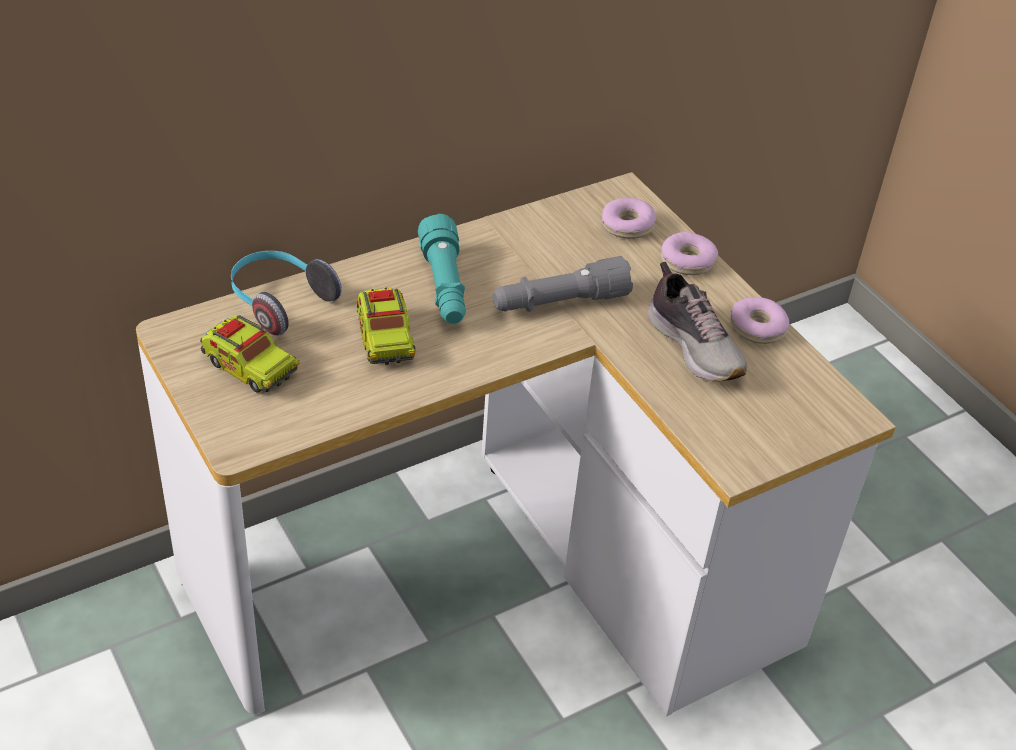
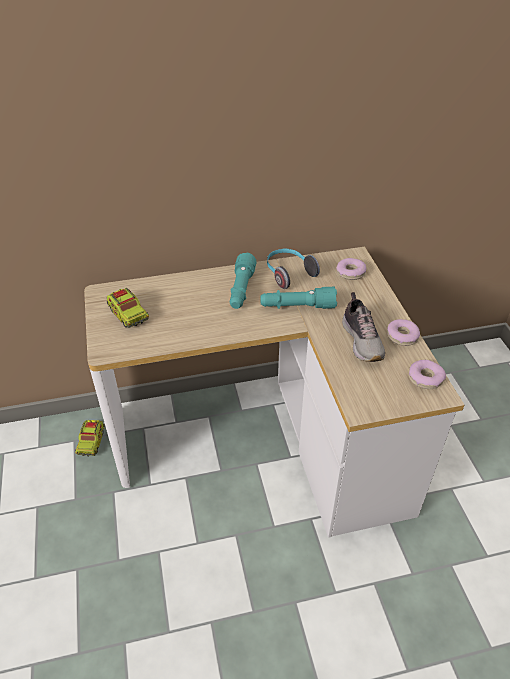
camera: 20 degrees right, 0 degrees up
(279, 301) = (157, 285): headphones -> headphones (288, 273)
(385, 338) = (200, 311): toy truck -> toy truck (91, 442)
(559, 303) = (297, 306): grey flashlight -> turquoise flashlight
(687, 261) = (376, 295): donut -> donut (425, 378)

